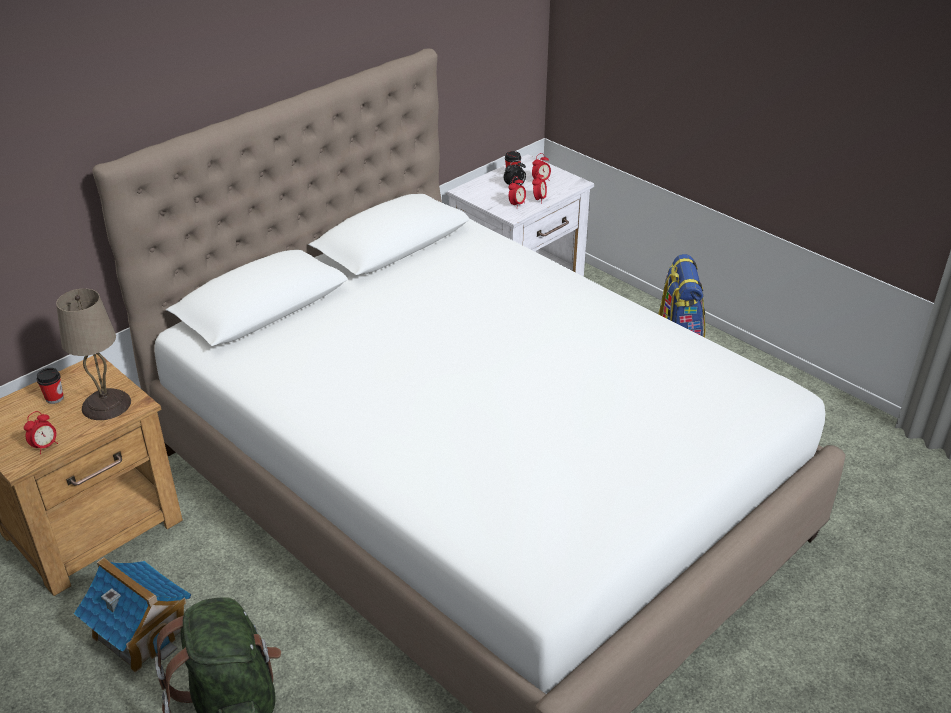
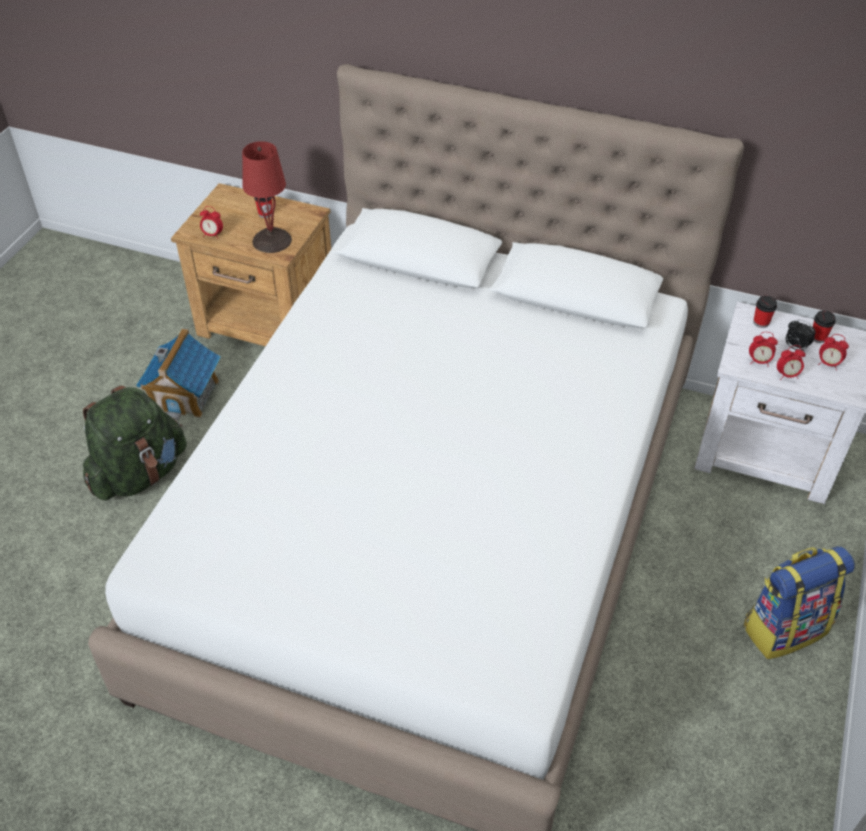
camera: 65 degrees right, 10 degrees up
(105, 405) = (271, 240): beige table lamp -> red table lamp
(478, 190) = (761, 322): none -> cup

